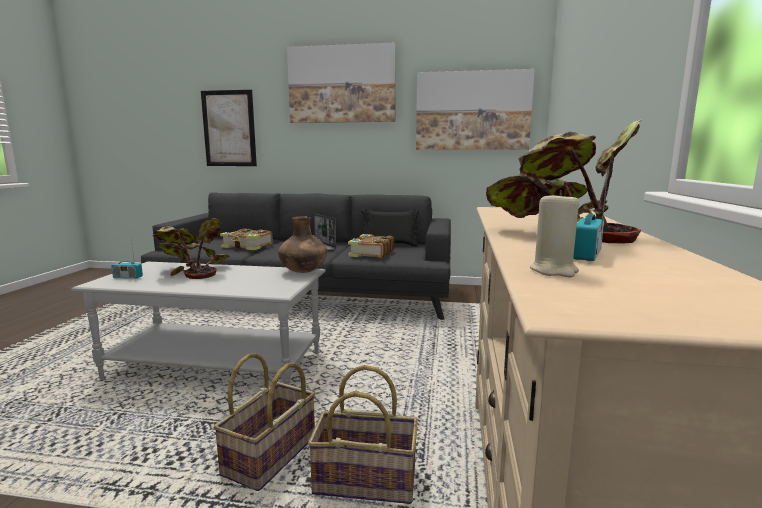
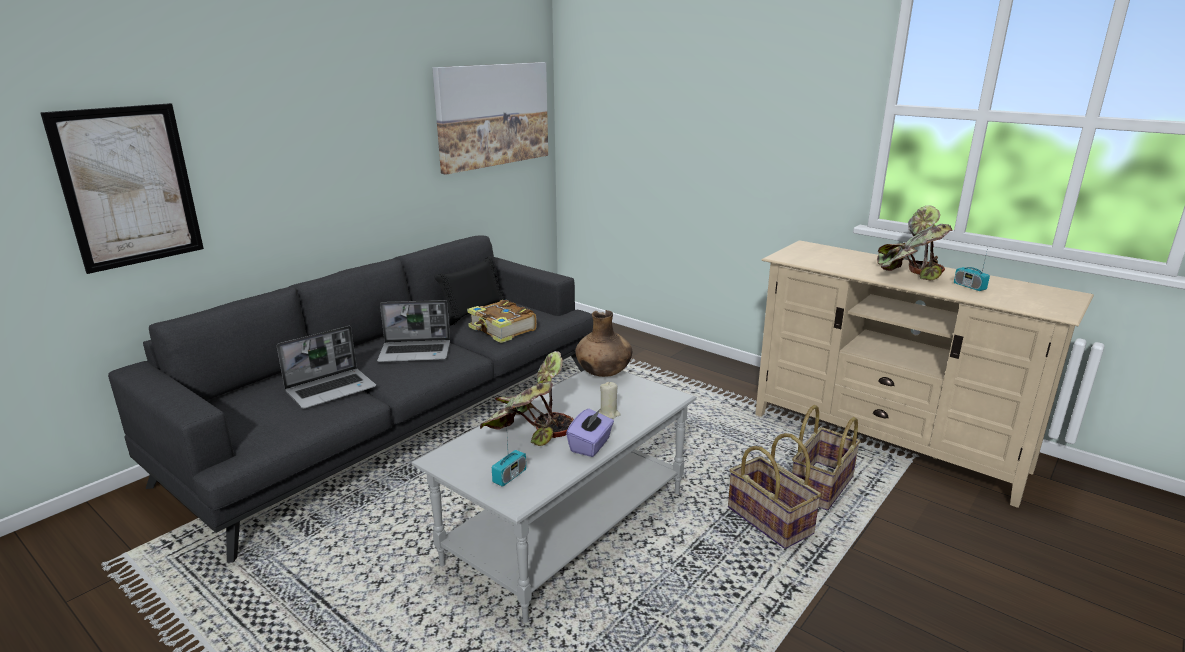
camera: 60 degrees left, 10 degrees up
(177, 285) = (591, 445): none -> purple tissue box
(247, 246) = (332, 389): book -> laptop
(342, 84) = (335, 87): picture -> none
(554, 271) = (1002, 300): beige candle -> beige candle (609, 414)

